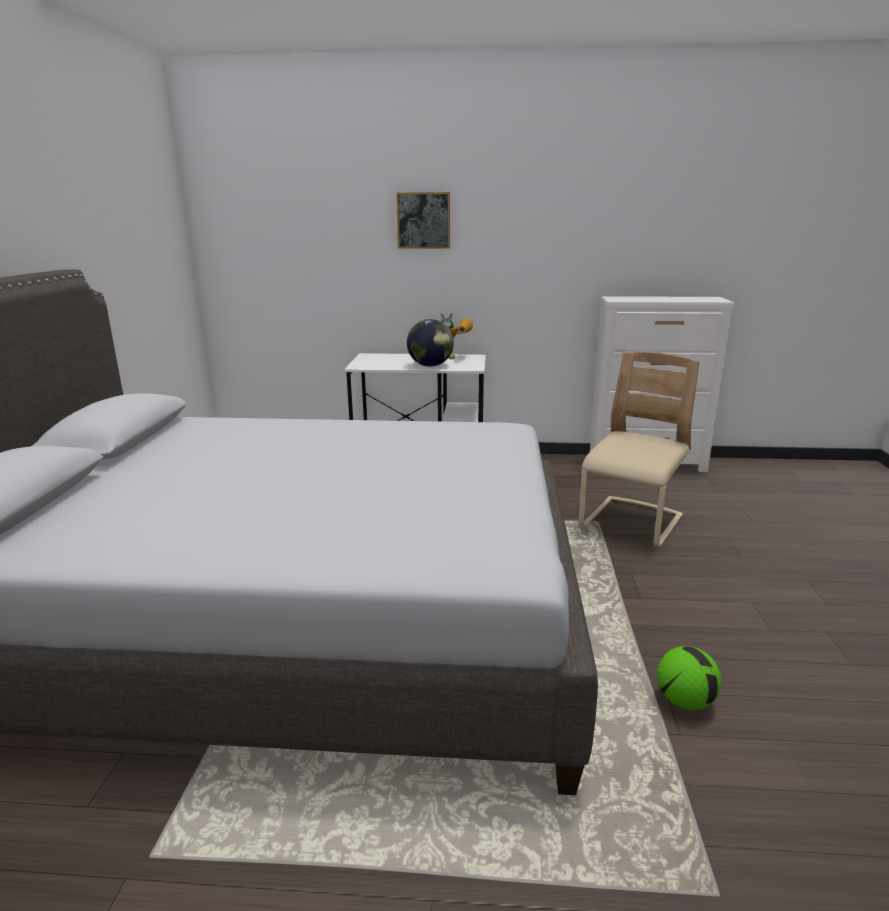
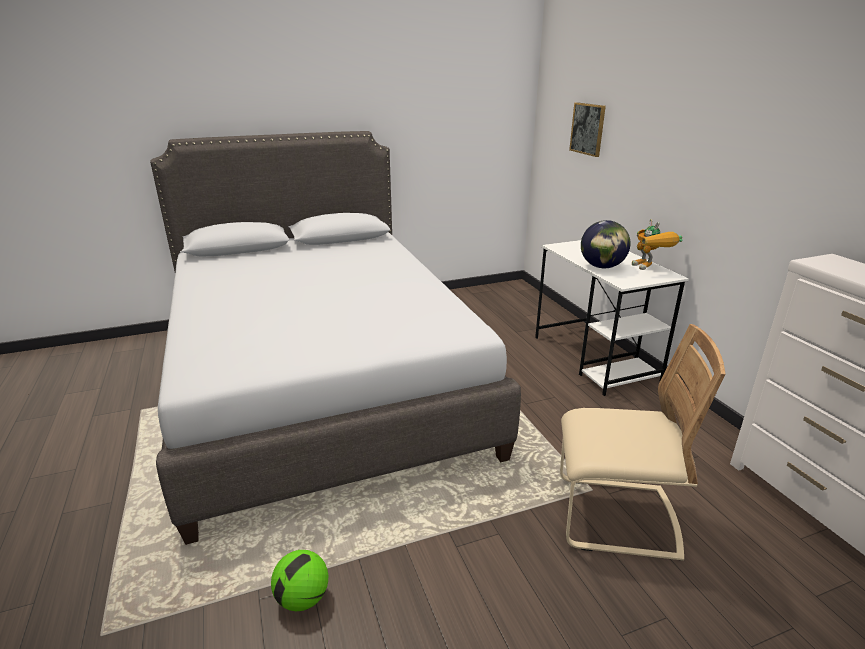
camera: 65 degrees right, 5 degrees up
(423, 220) = (671, 117): picture -> picture (588, 129)

